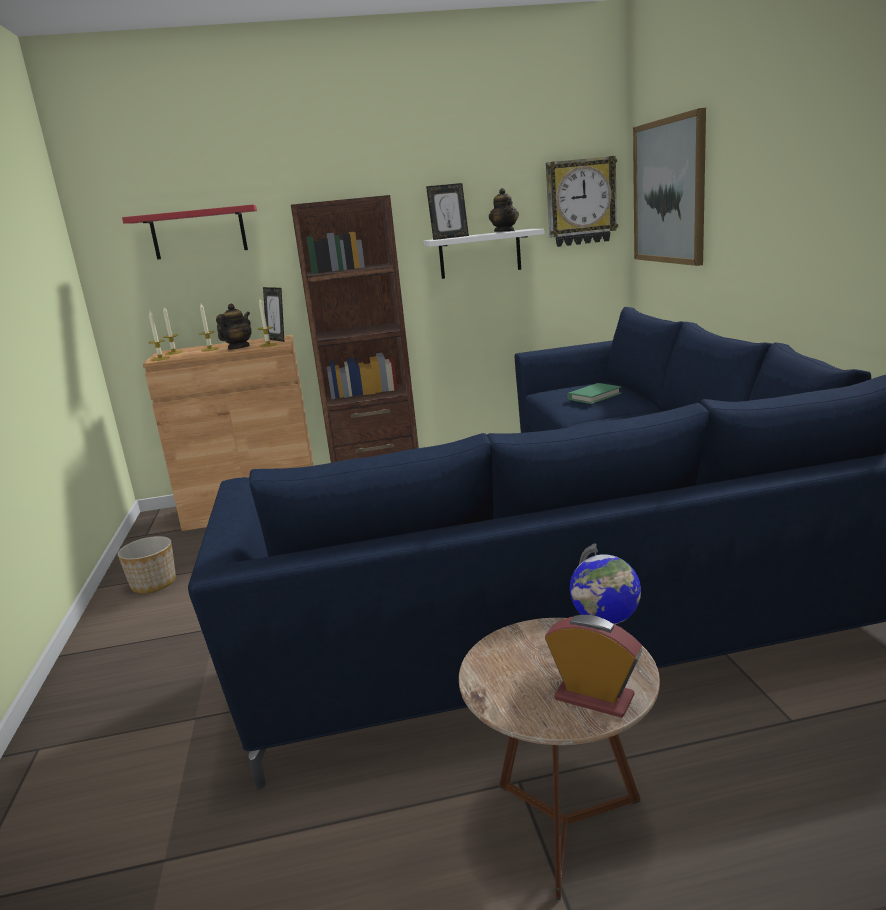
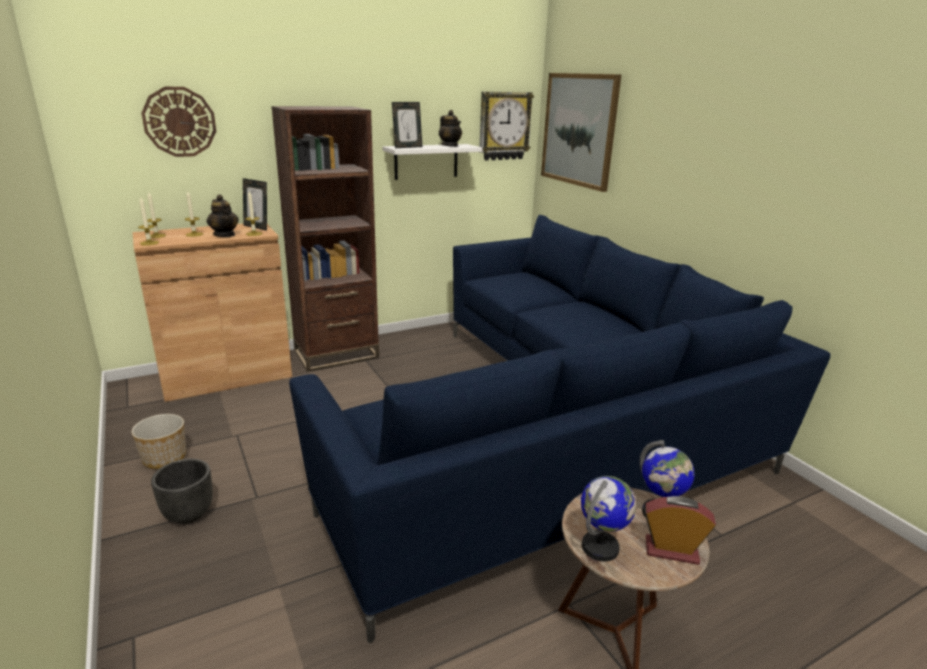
camera: 20 degrees left, 5 degrees up
(147, 637) = (188, 513): none -> black planter
(198, 233) = (179, 122): red shelf -> wall clock
(238, 348) = (225, 235): teapot -> teapot turned 135 degrees clockwise
(497, 685) = (600, 547): none -> globe
(594, 396) = (525, 287): green book -> none

